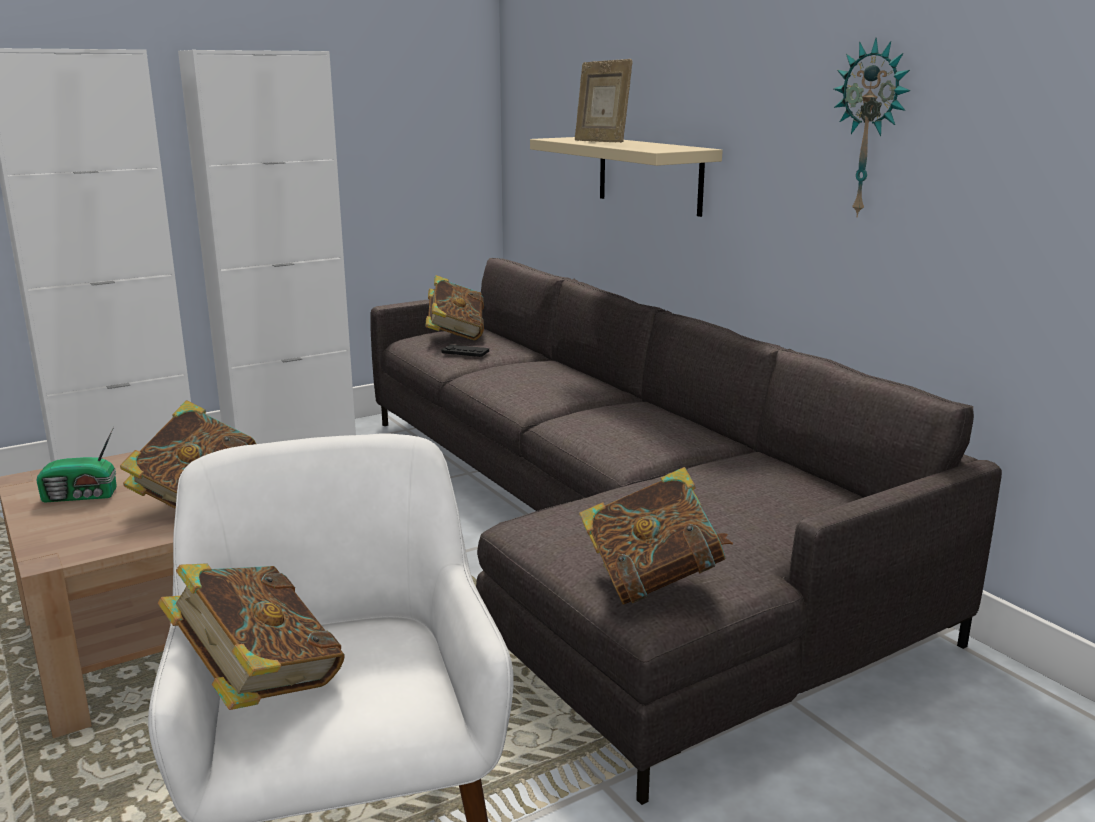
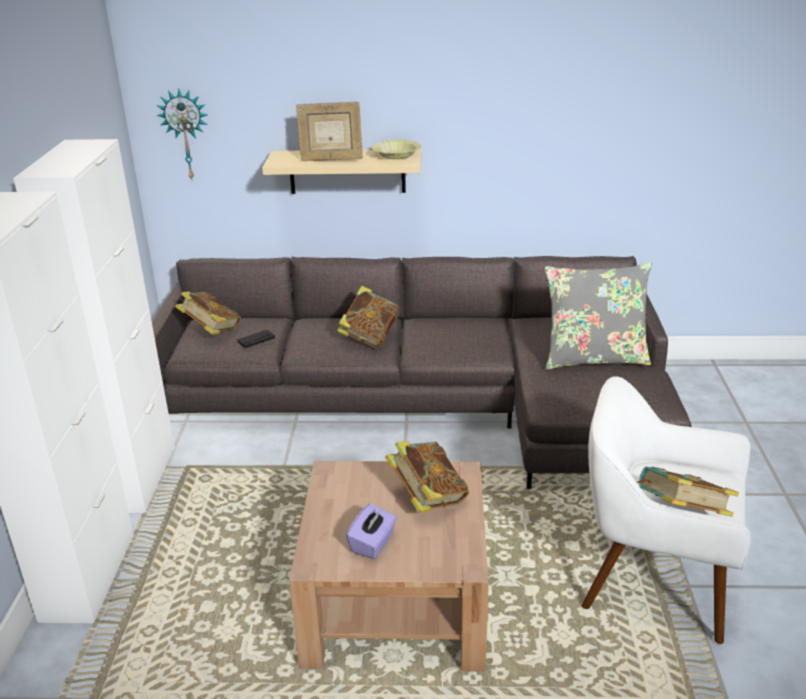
camera: 55 degrees left, 10 degrees up
(81, 496) = (373, 544): radio -> purple tissue box
(653, 582) = (642, 394): book -> book (369, 337)
(671, 147) = (396, 155): none -> yellow bowl
(711, 519) = (594, 358): none -> grey pillow
(871, 129) = (540, 129): wall clock -> wall clock (186, 134)

